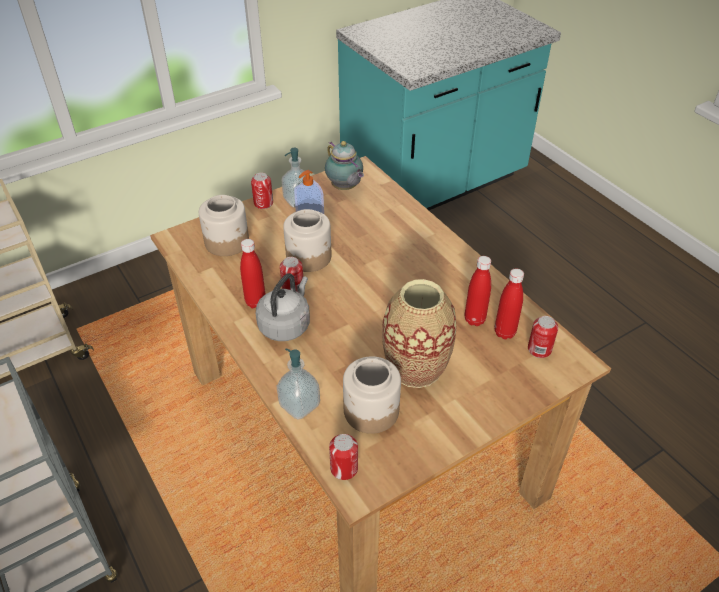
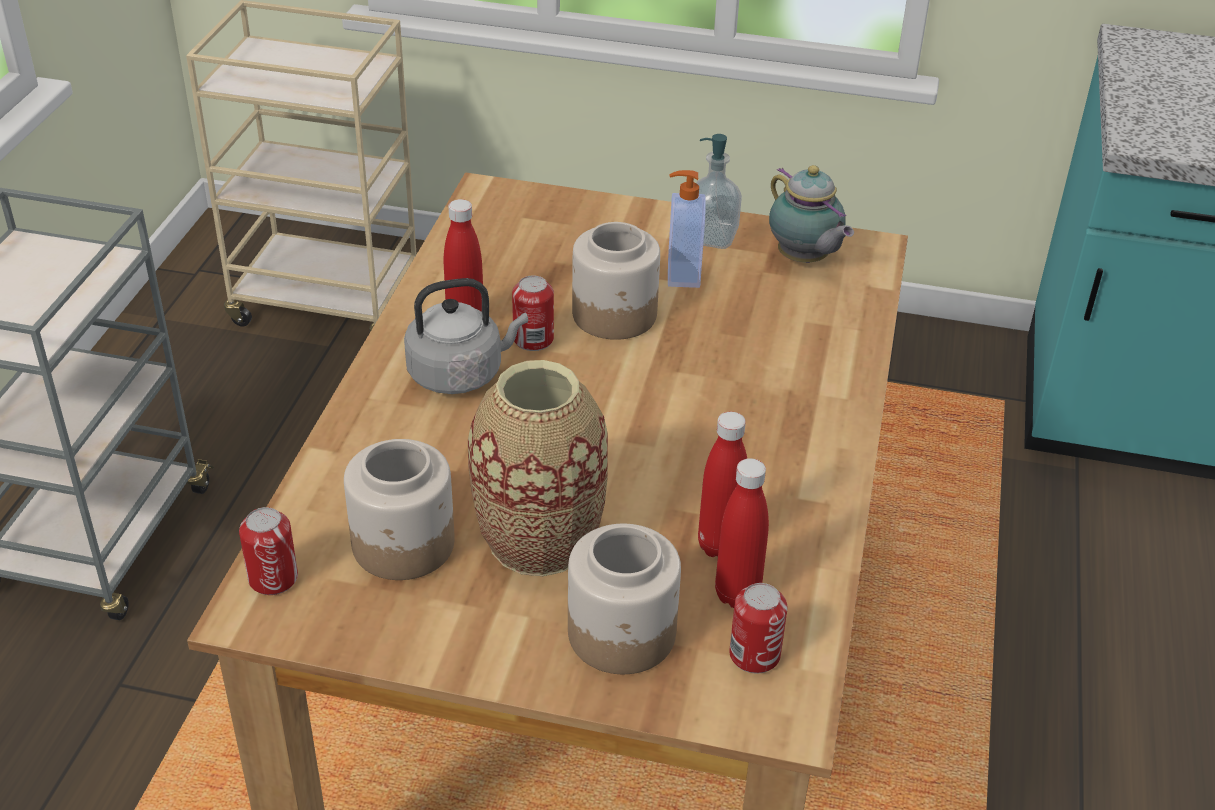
camera: 45 degrees right, 5 degrees down
(227, 242) = (540, 234): jar -> jar (622, 634)
(263, 203) = (658, 215): can -> none
(299, 405) = (335, 472): soap dispenser -> none
(345, 188) = (804, 260): teapot -> teapot turned 45 degrees counterclockwise

